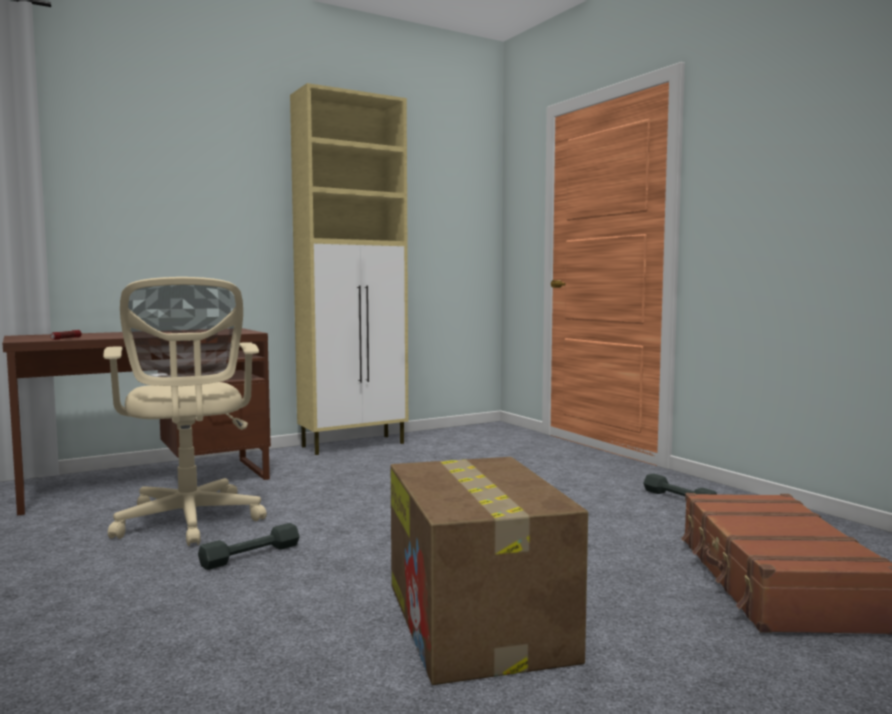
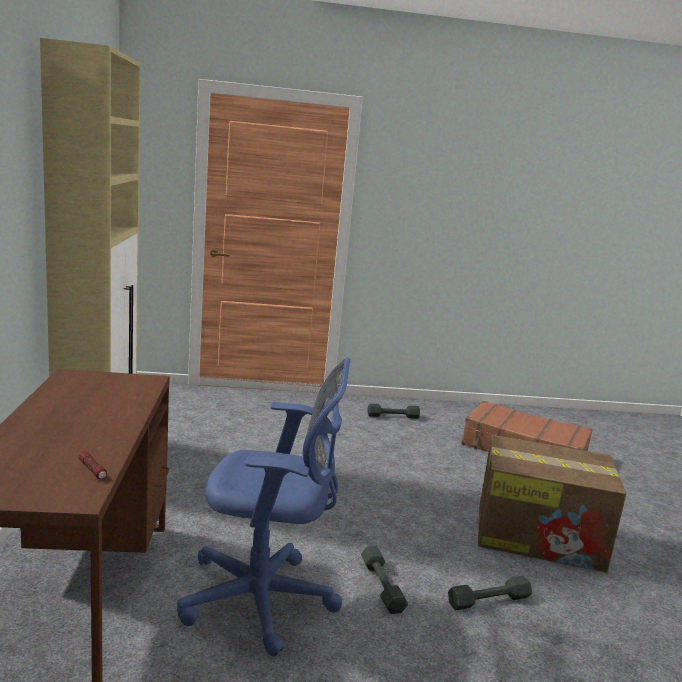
camera: 65 degrees left, 10 degrees up
(189, 522) = (264, 600): beige office chair -> blue office chair
(268, 607) = (488, 600): none -> grey dumbbell

